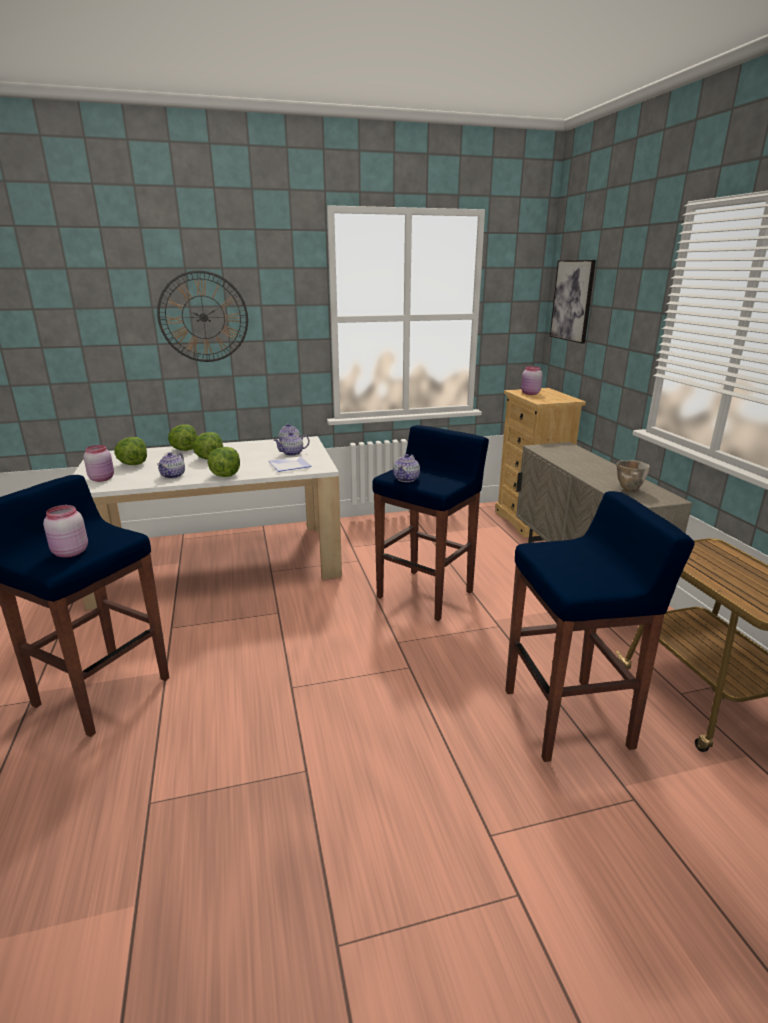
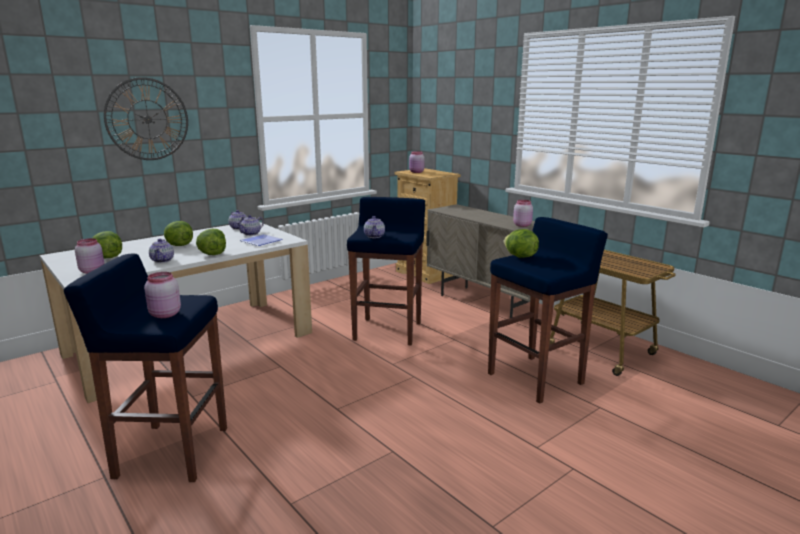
camera: 25 degrees left, 5 degrees down
(184, 449) = (143, 242): lettuce -> lettuce (519, 257)
(572, 300) = (437, 101): picture -> none
(629, 489) = (522, 225): bowl -> pink jar

